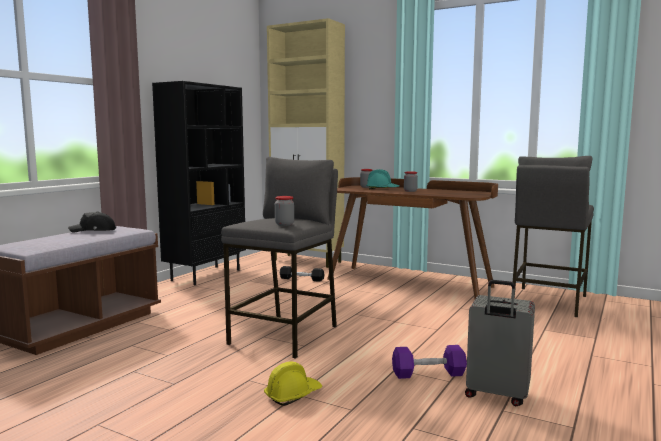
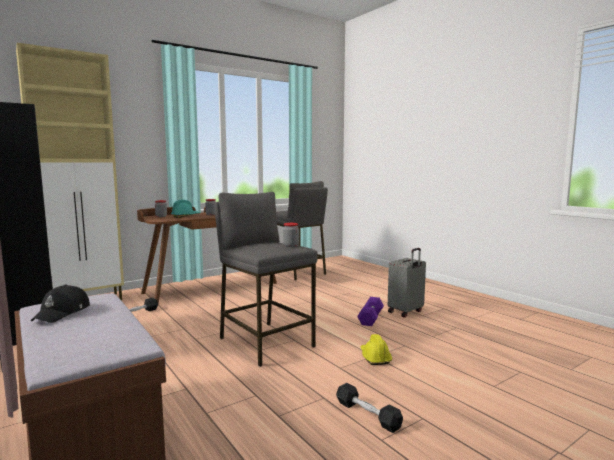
camera: 65 degrees left, 0 degrees up
(145, 410) = (367, 415): none -> black dumbbell

